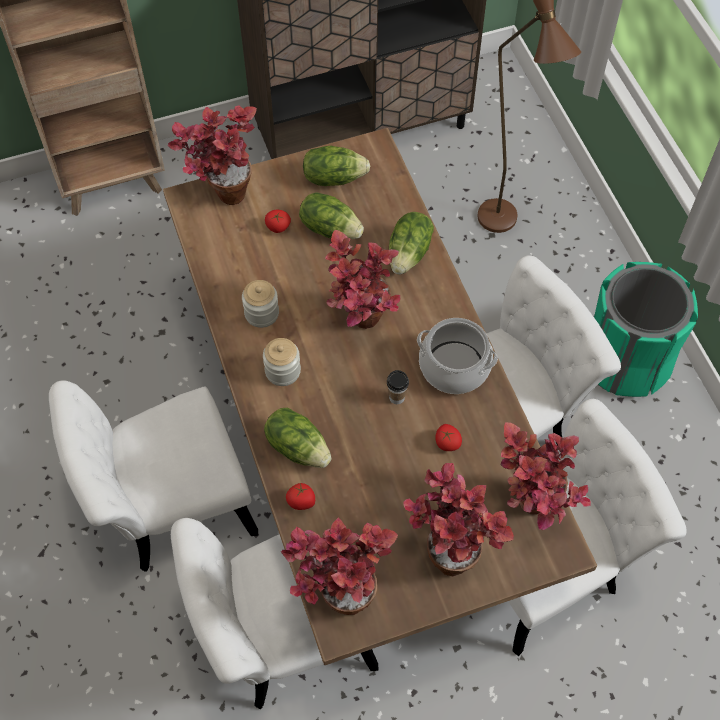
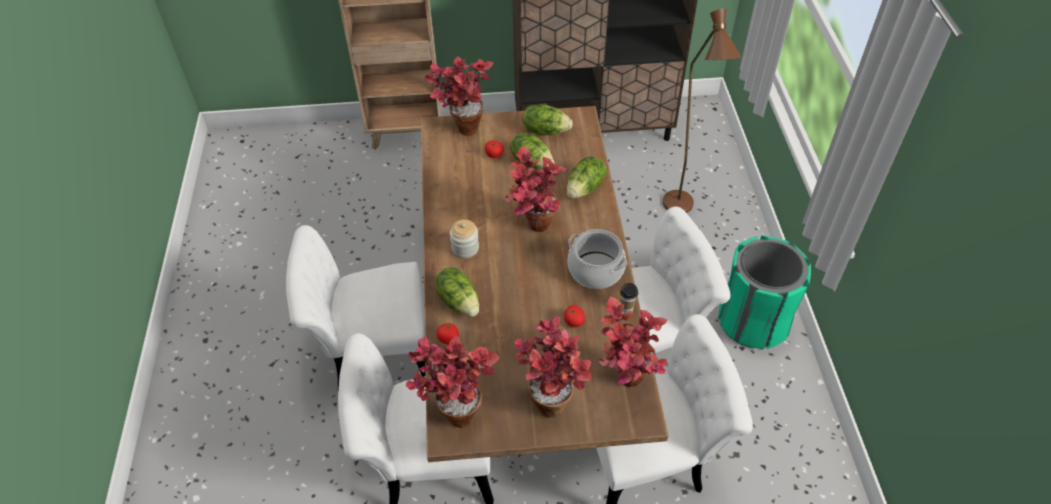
camera: 15 degrees right, 10 degrees down
(261, 313) = (463, 208): jar -> none
(396, 397) = (545, 282): cup -> cup (627, 308)

